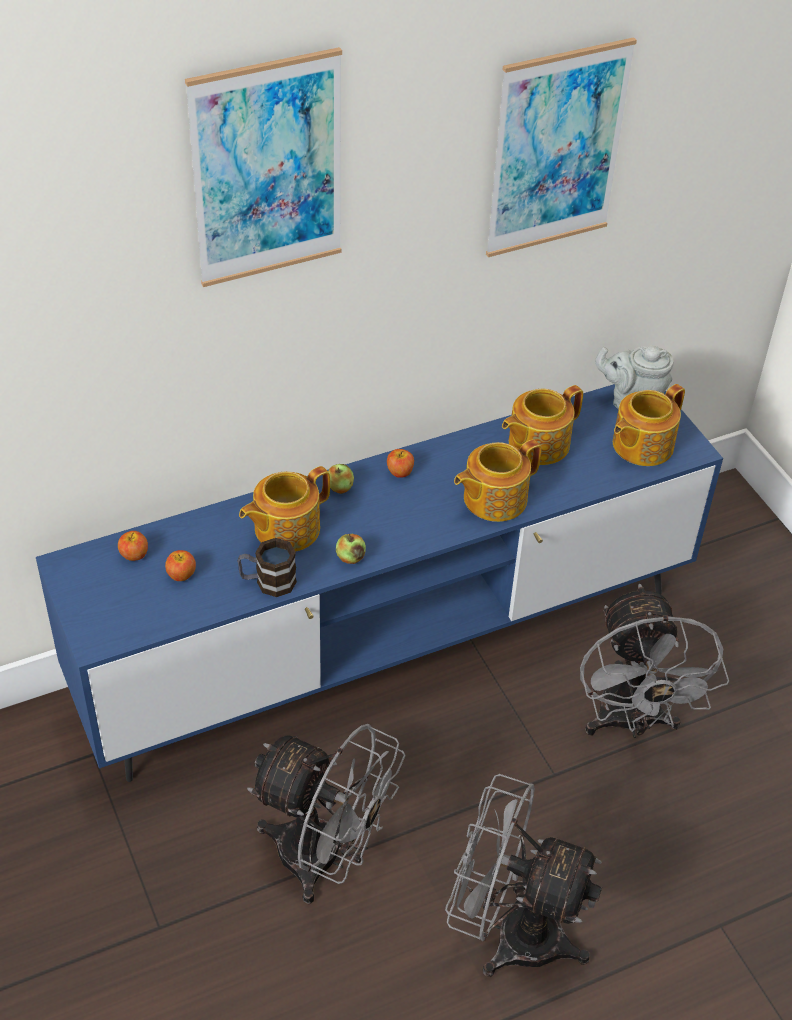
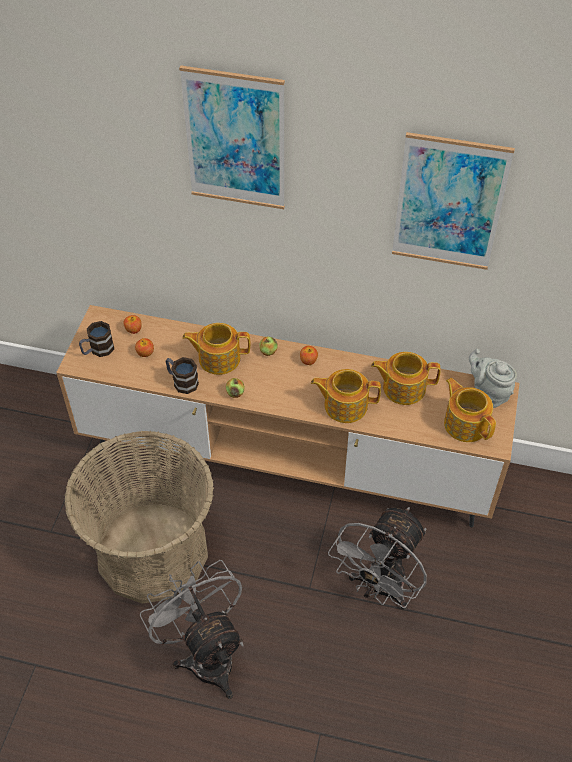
camera: 40 degrees right, 5 degrees up
(110, 607) = (97, 350): none -> mug
(325, 859) = (152, 551): grey fan -> basket
(388, 648) = (286, 462): blue tv stand -> brown tv stand
(641, 445) = (465, 423): teapot -> teapot turned 60 degrees clockwise

